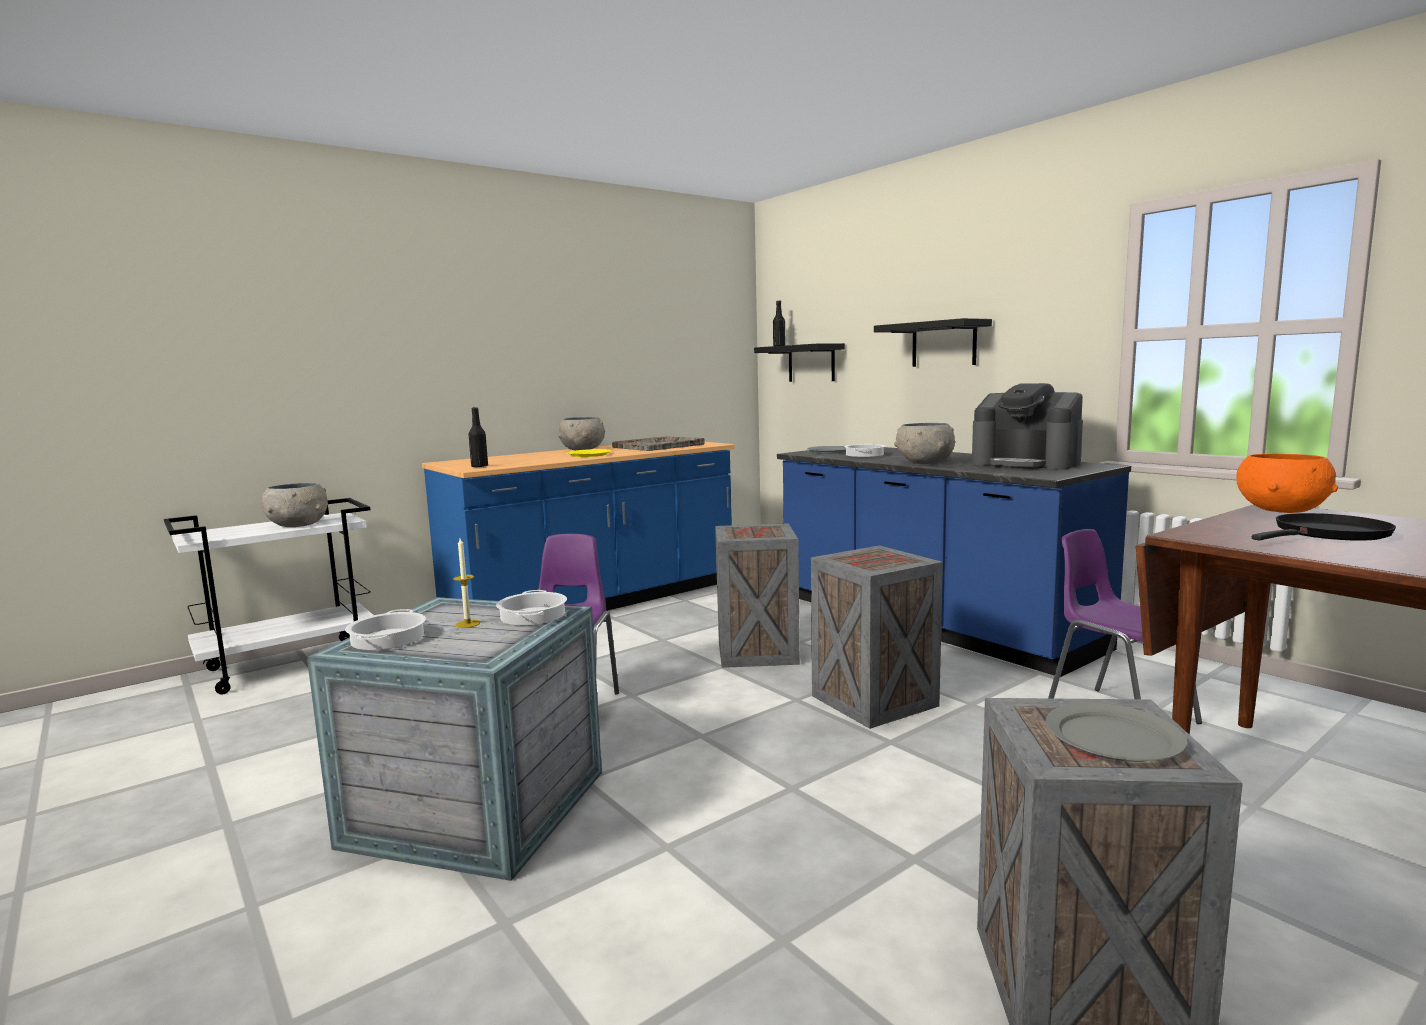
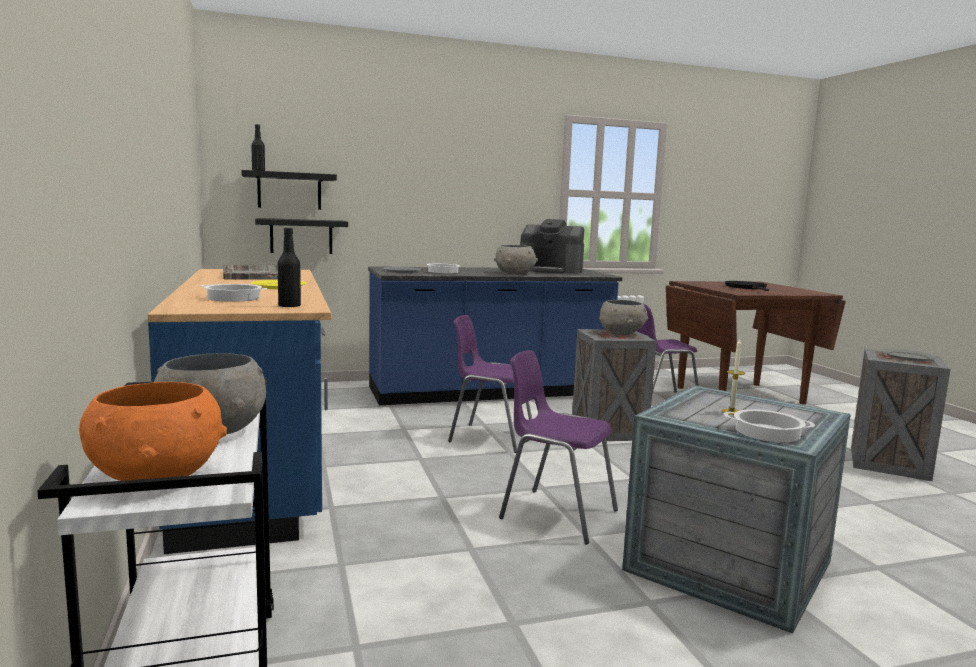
camera: 70 degrees left, 0 degrees up
(532, 615) = (714, 397): cooking pot -> cooking pot (233, 298)
(583, 449) = (211, 283): grey bowl -> grey bowl (621, 333)
(758, 651) = (489, 437): crate -> purple chair
(944, 344) = (437, 186): black shelf -> black shelf (301, 236)
(1026, 463) = (551, 270): coffee machine -> coffee machine turned 45 degrees clockwise
(1281, 510) = (692, 282): orange bowl -> orange bowl (156, 476)

